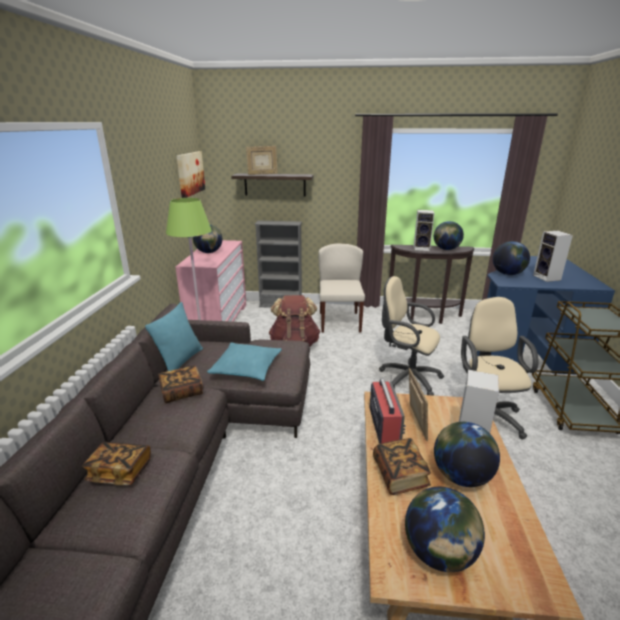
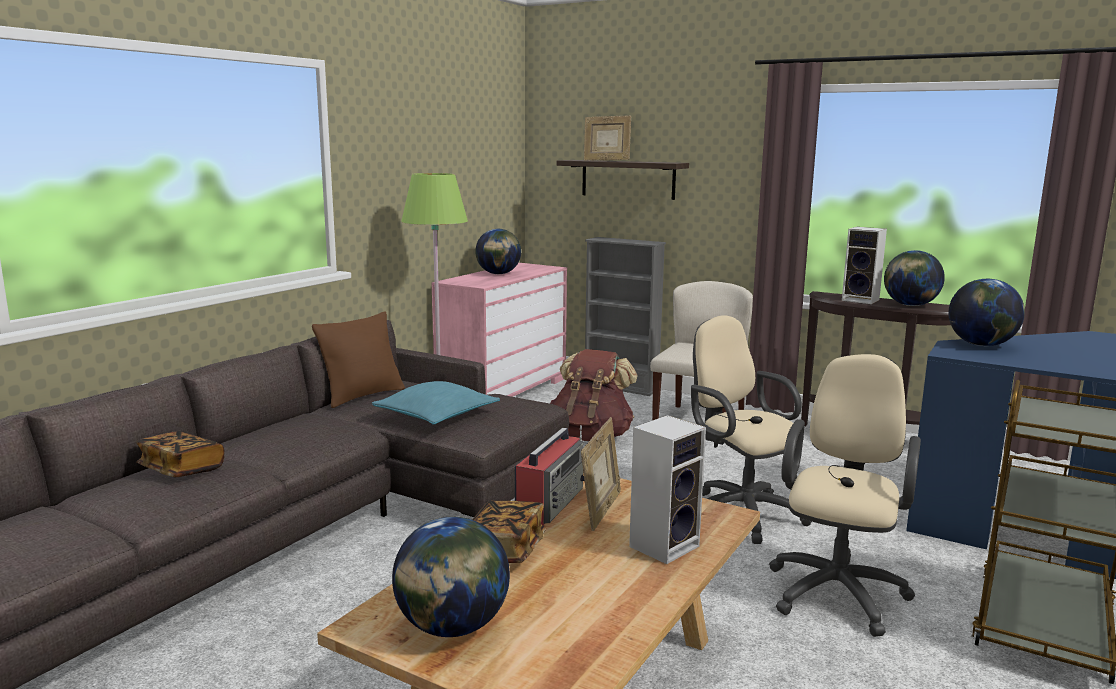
camera: 25 degrees right, 10 degrees down
(180, 361) = (362, 396): turquoise pillow -> brown pillow
(182, 392) = (326, 421): book -> none
(190, 173) = (494, 154): picture -> none
(461, 476) = (592, 574): globe -> none
(547, 278) = (1064, 358): speaker -> none

